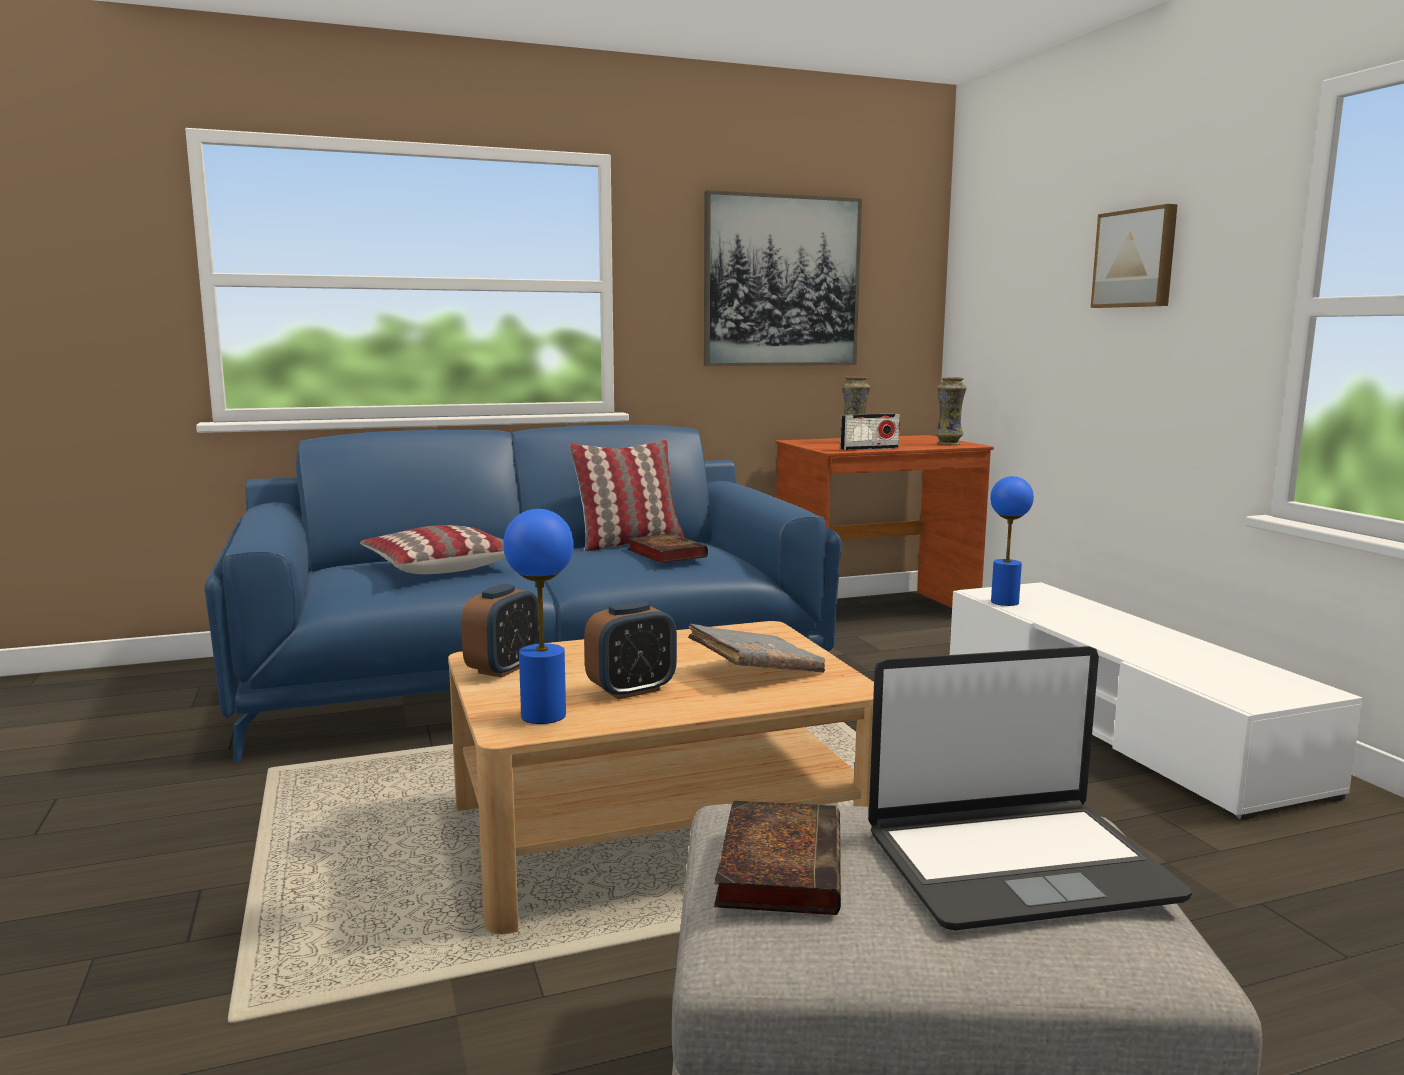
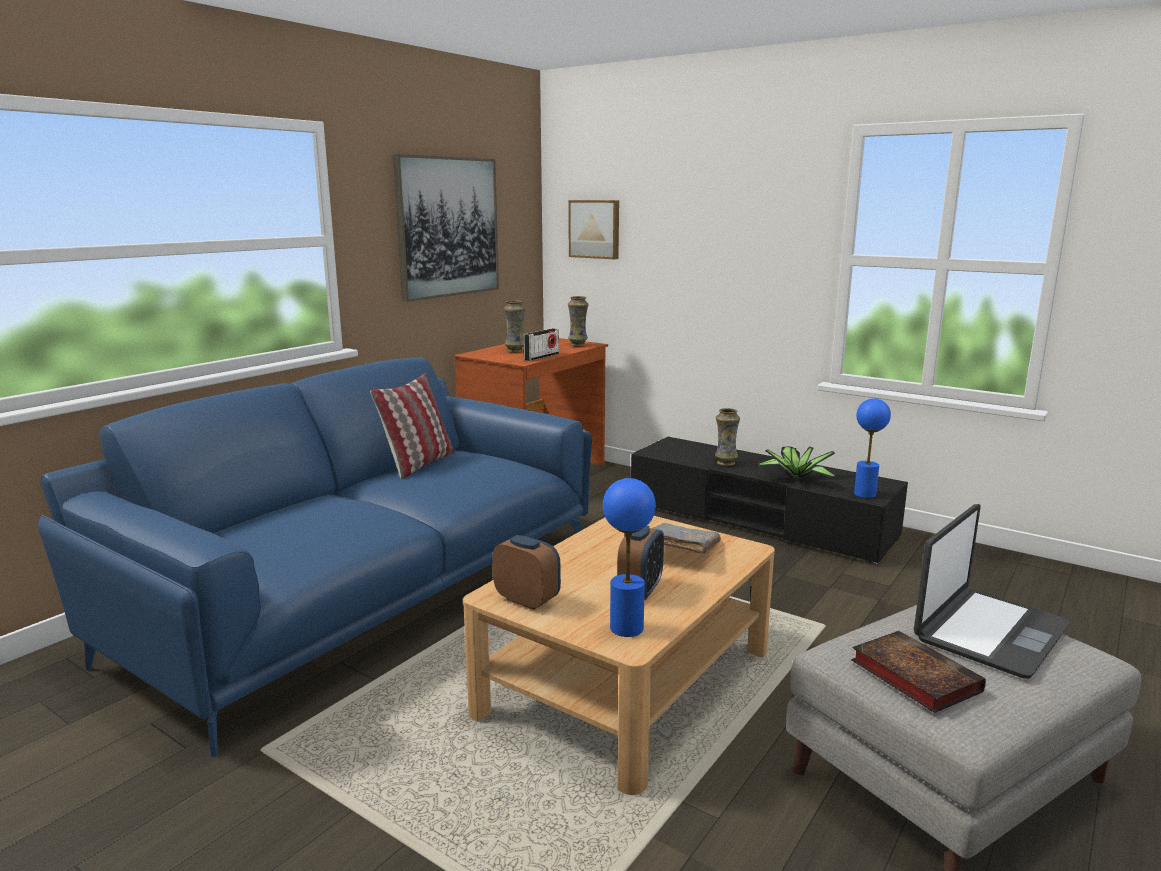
camera: 35 degrees left, 5 degrees up
(438, 566) = (310, 521): pillow -> none
(503, 668) = (527, 600): alarm clock -> alarm clock turned 45 degrees counterclockwise
(664, 553) = (469, 469): book -> none
(1005, 602) = (673, 456): blue table lamp -> blue table lamp (865, 494)
(1071, 621) = (725, 463): none -> vase
(1115, 721) = (758, 520): white tv stand -> black tv stand
(1136, 258) = (720, 219): picture -> picture (595, 229)
(1152, 654) = (794, 477): none -> potted plant

